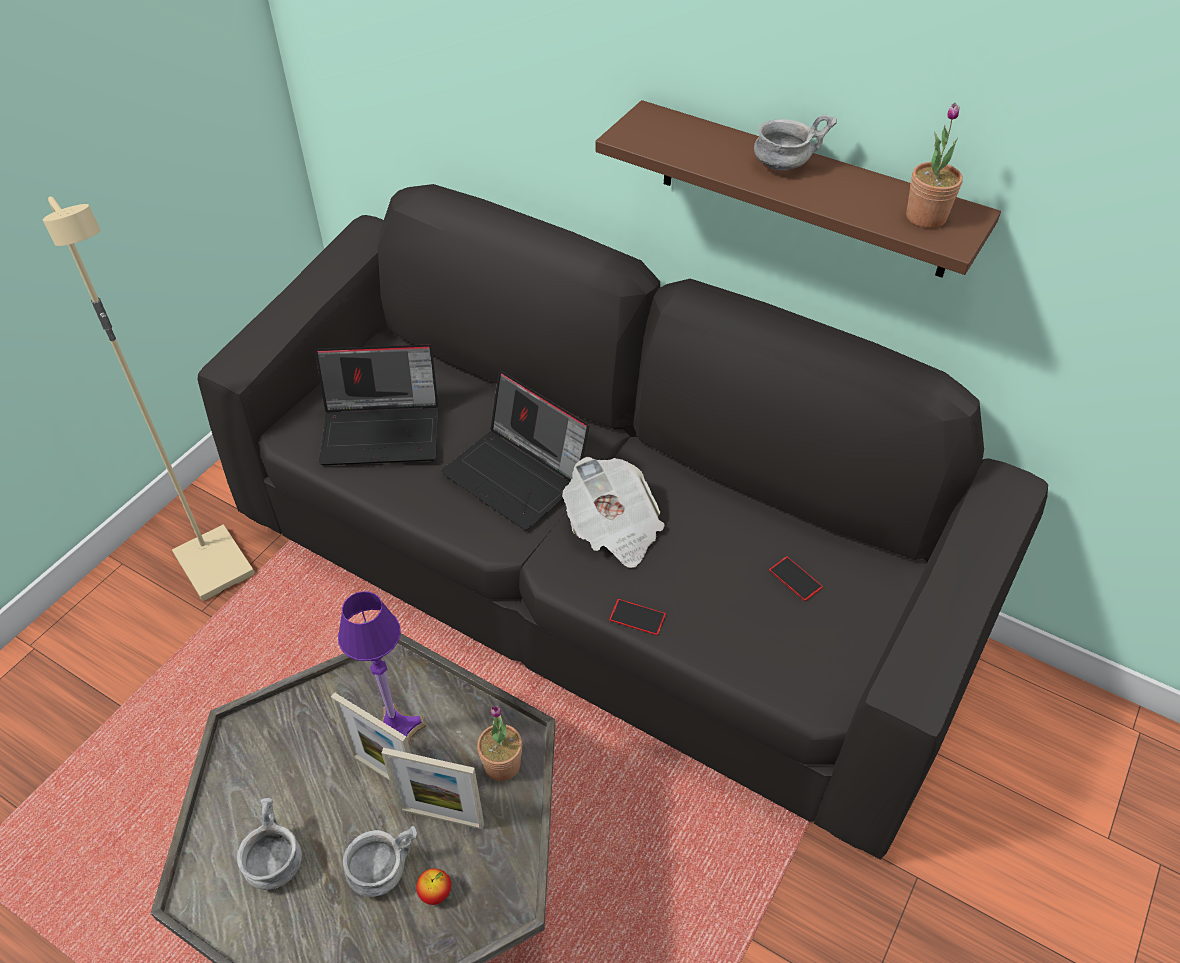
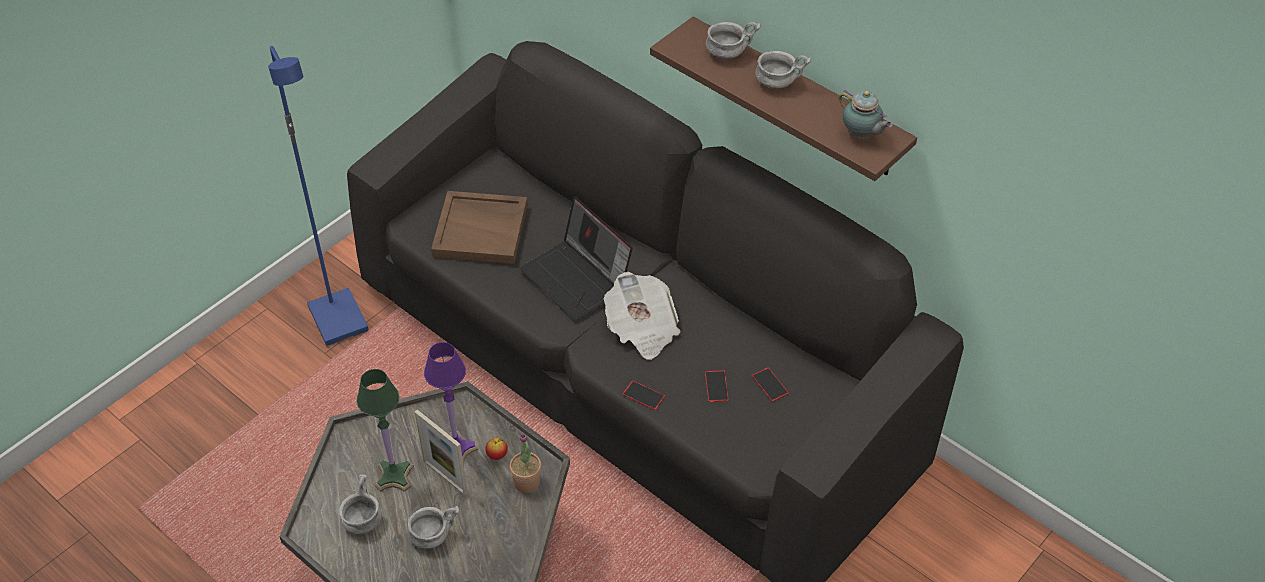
camera: 10 degrees right, 0 degrees up
(217, 565) = (340, 319): beige floor lamp -> blue floor lamp
(312, 785) = (393, 476): none -> green table lamp
(383, 430) = (481, 230): laptop -> brown tray
(435, 893) = (466, 554): apple -> apple (497, 455)
(441, 817) = (478, 509): picture frame -> none
(702, 137) = (726, 53): none -> grey bowl
(728, 591) = (716, 386): none -> phone
(926, 217) = (861, 136): potted plant -> teapot

